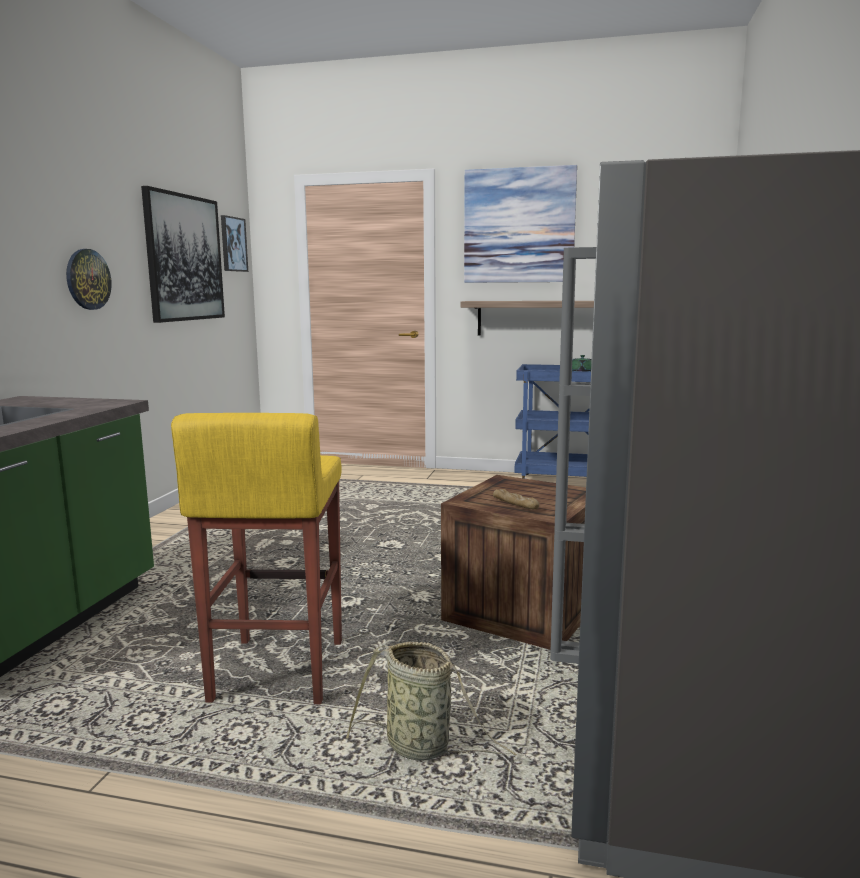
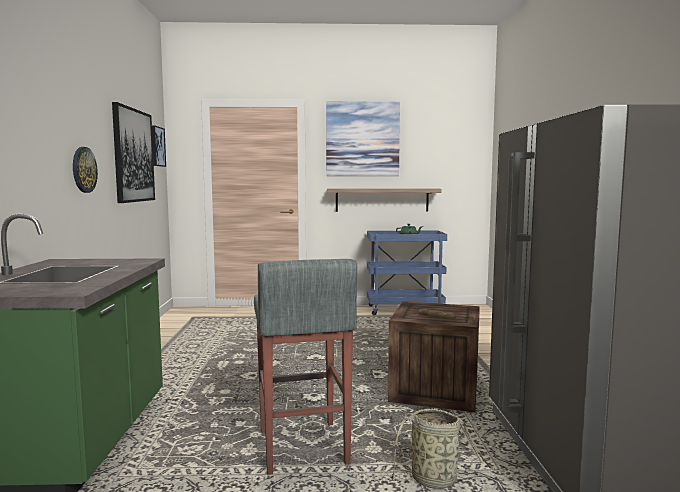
camera: 15 degrees left, 5 degrees down
(276, 672) = (301, 448): yellow stool -> grey stool

